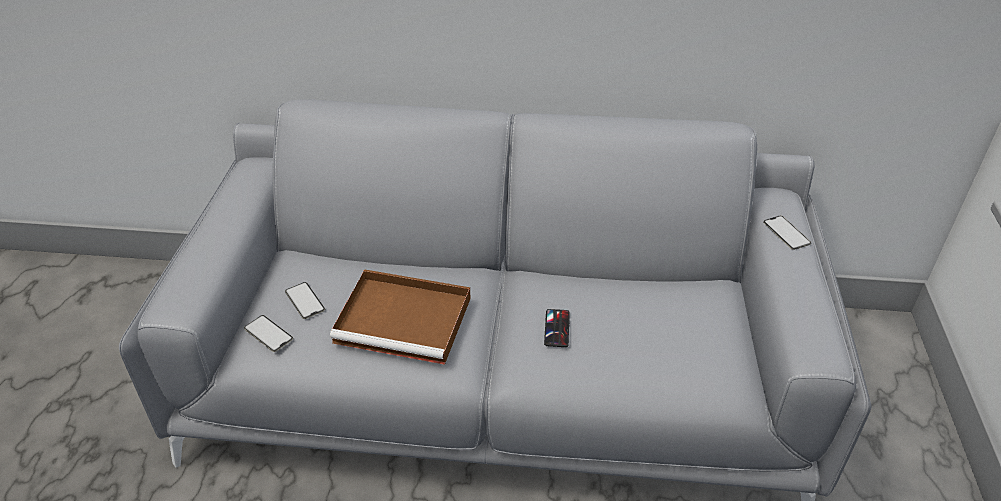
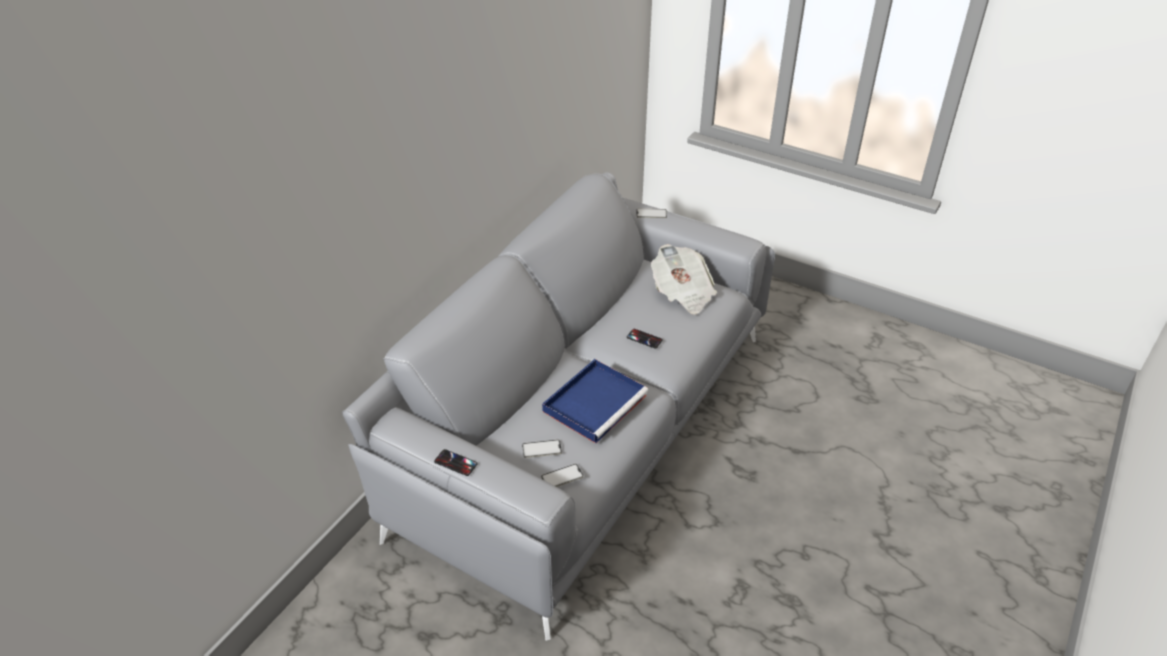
camera: 65 degrees left, 0 degrees up
(208, 223) = (455, 463): none -> phone
(406, 320) = (595, 402): brown tray -> blue tray
(687, 339) = (682, 293): none -> newspaper

